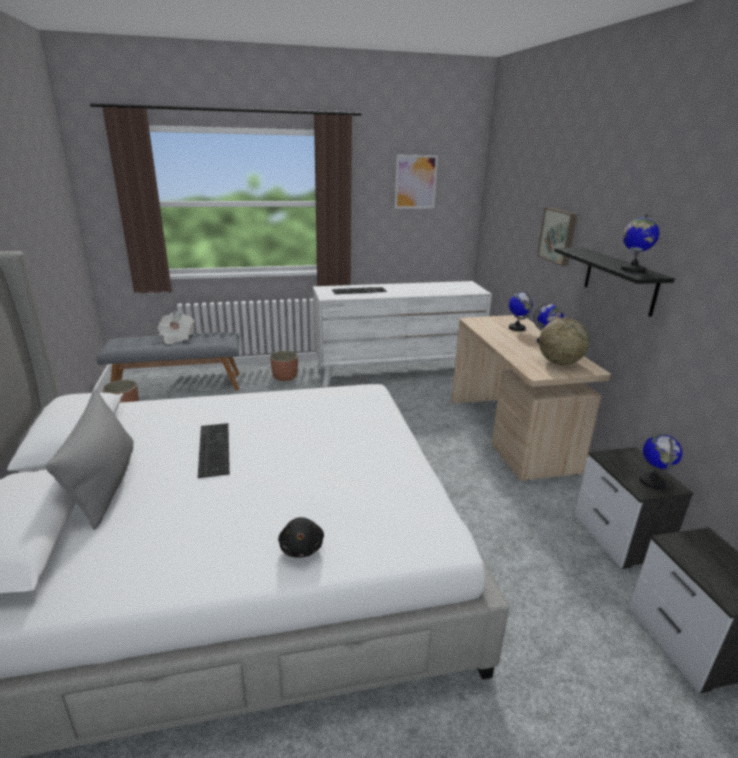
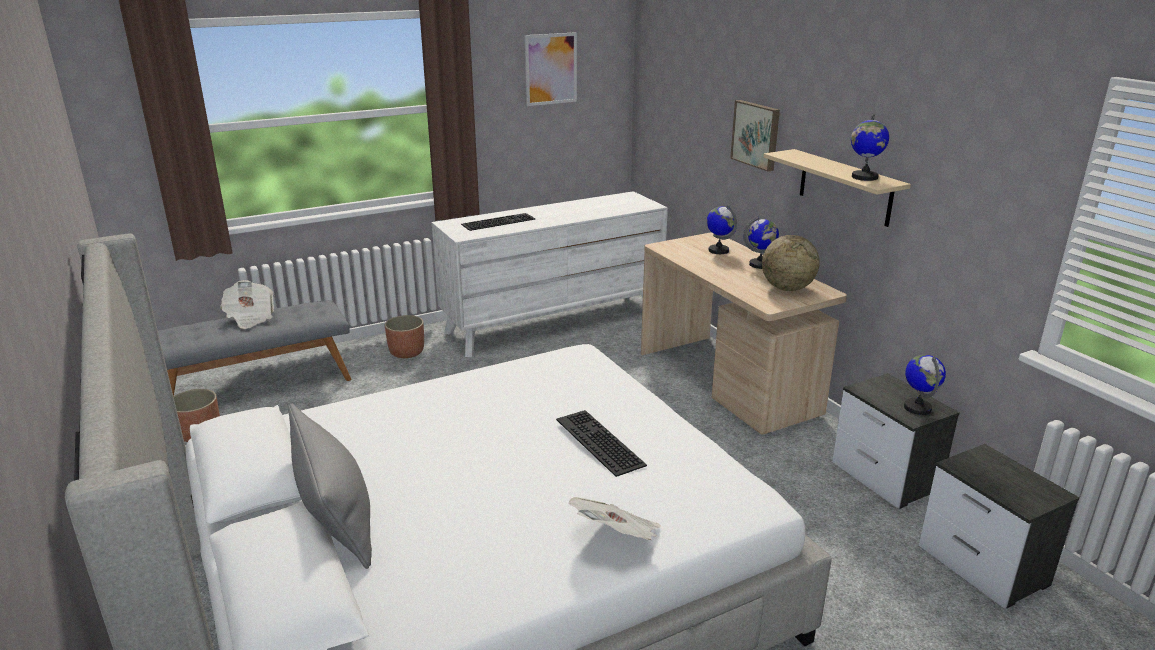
camera: 15 degrees left, 0 degrees up
(212, 448) = (439, 453): keyboard -> keyboard (596, 442)
(301, 547) = (617, 538): black plush toy -> newspaper
(620, 281) = (845, 187): black shelf -> beige shelf

